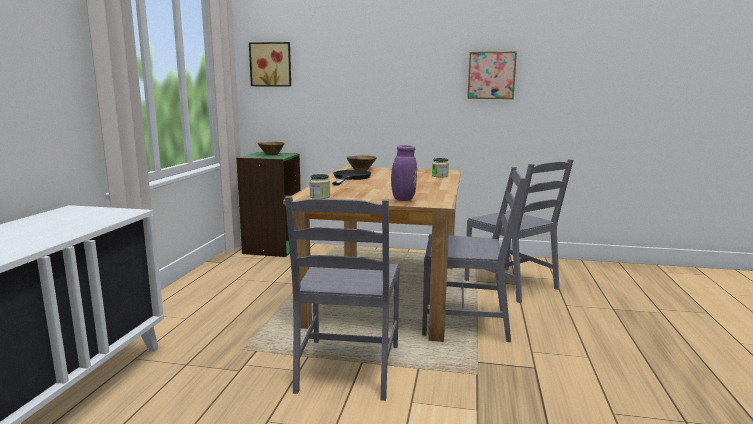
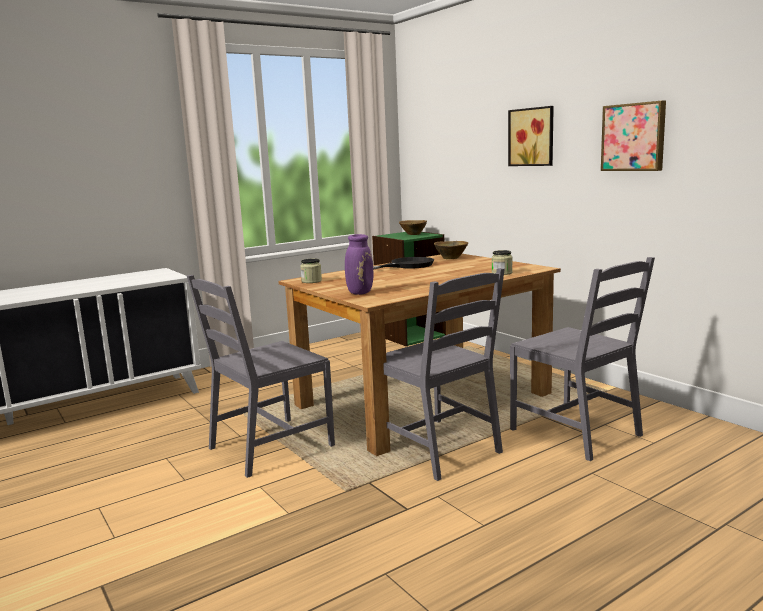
camera: 45 degrees right, 0 degrees up
(271, 64) = (424, 135): picture -> picture (532, 137)
(512, 284) = (577, 432): grey chair -> grey chair turned 45 degrees counterclockwise

